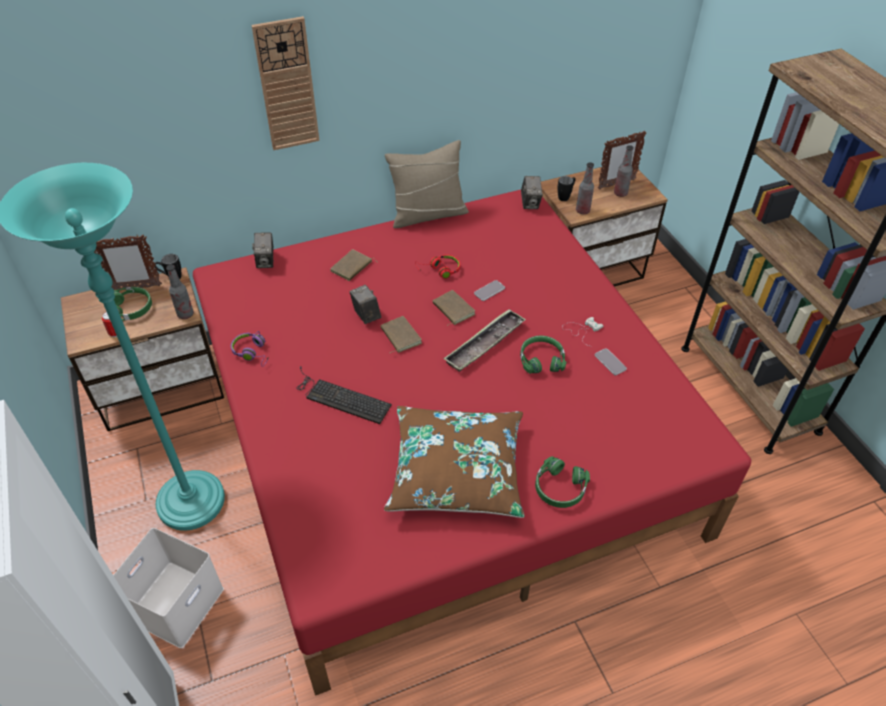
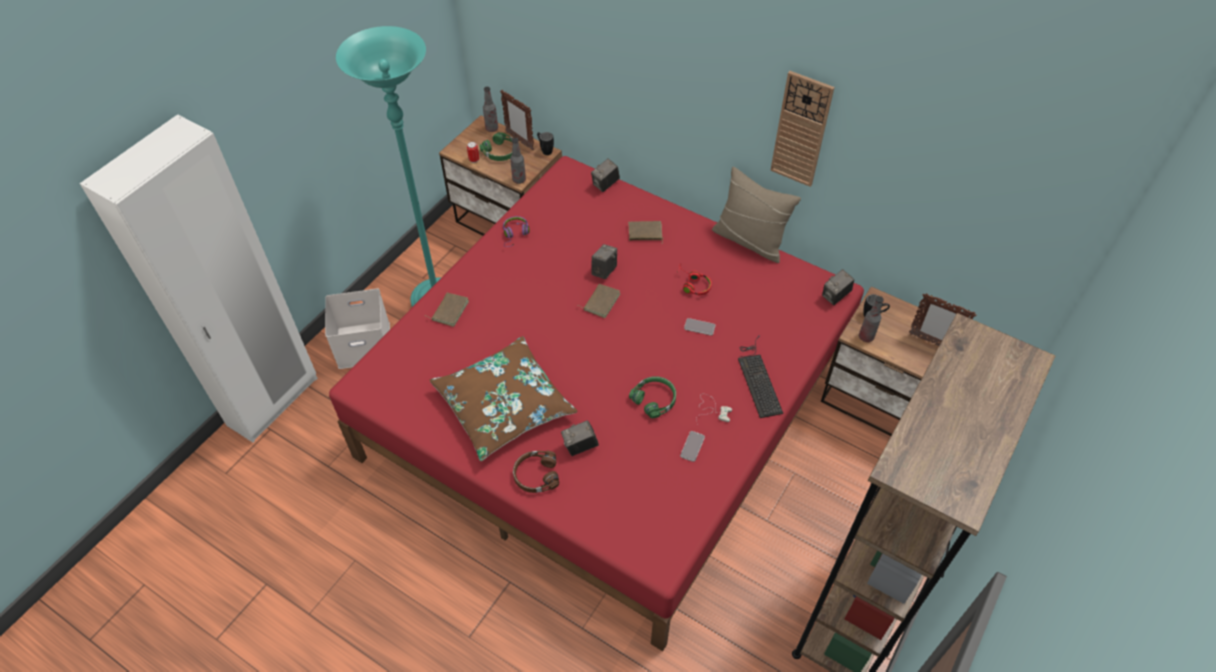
camera: 55 degrees right, 5 degrees up
(287, 85) = (665, 64): wall clock -> wall clock (801, 130)
(340, 397) = (515, 303): keyboard -> keyboard (758, 378)
(452, 309) = (657, 316): brown book -> brown book (449, 310)
(484, 344) = (638, 355): tray -> none
(552, 437) = (580, 446): none -> camera
(559, 488) = (535, 475): green headphones -> brown headphones
(620, 193) = (922, 352): bottle -> bottle (492, 128)

